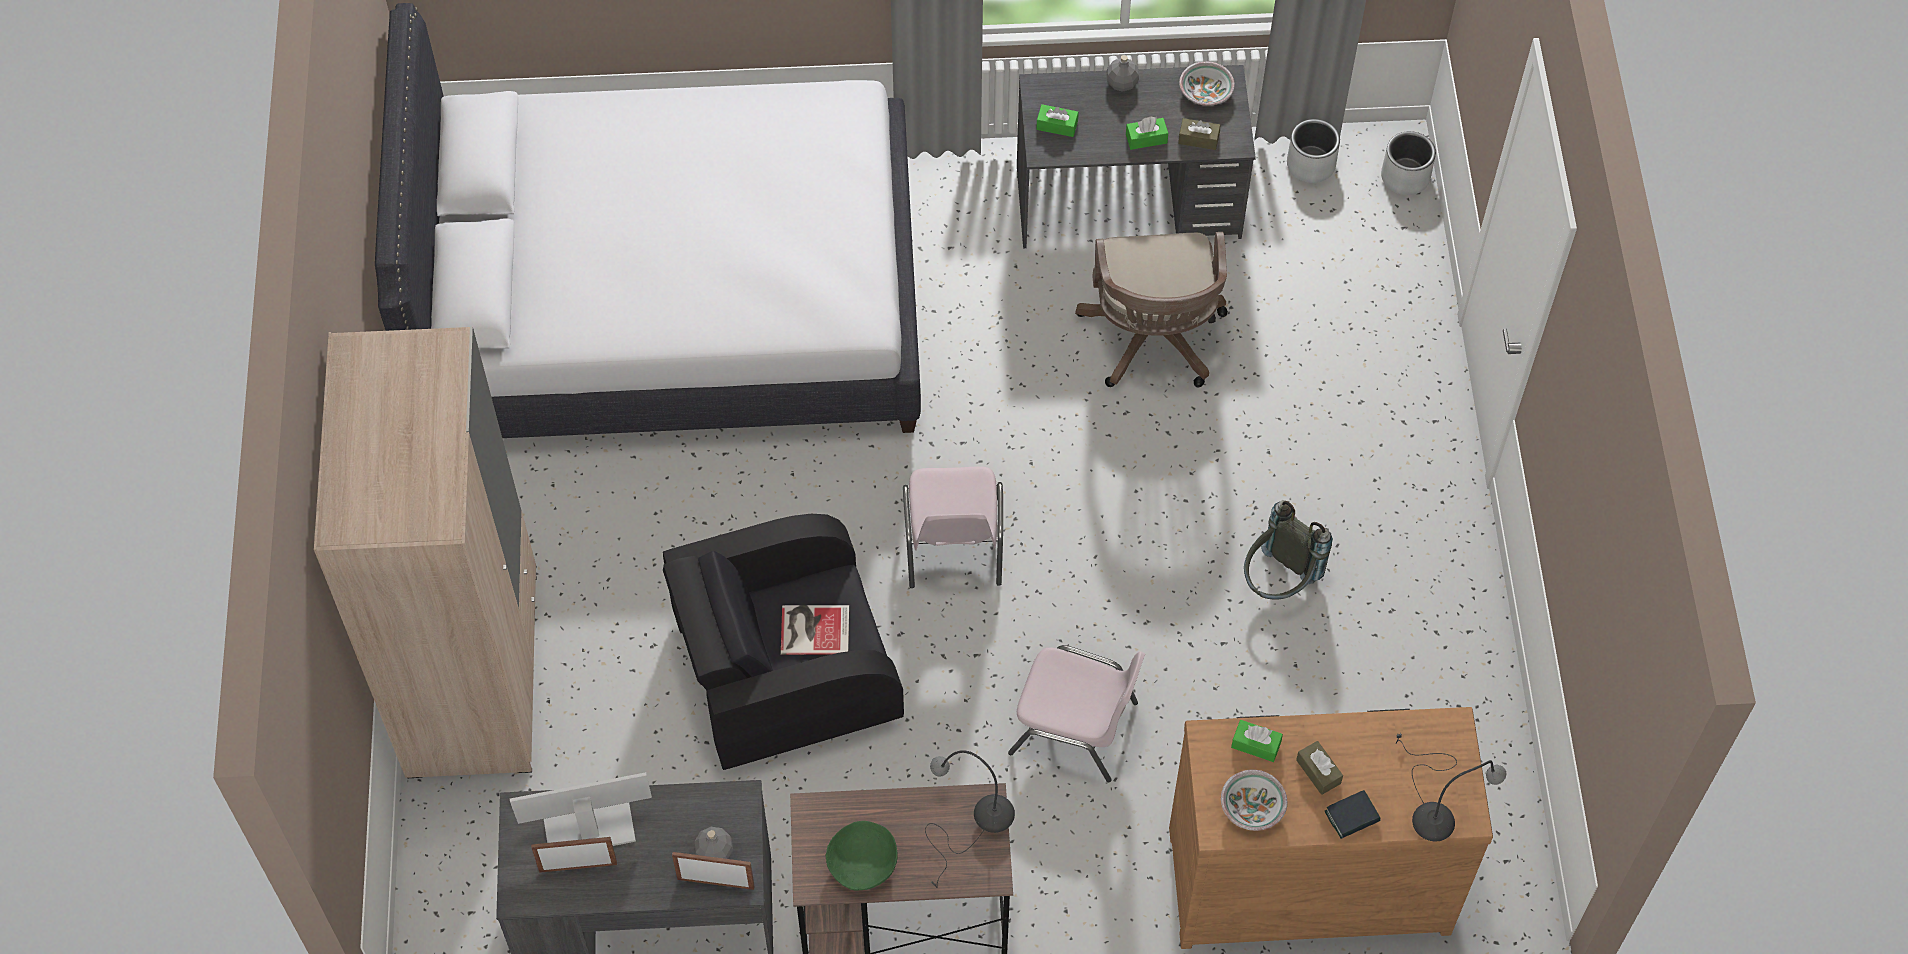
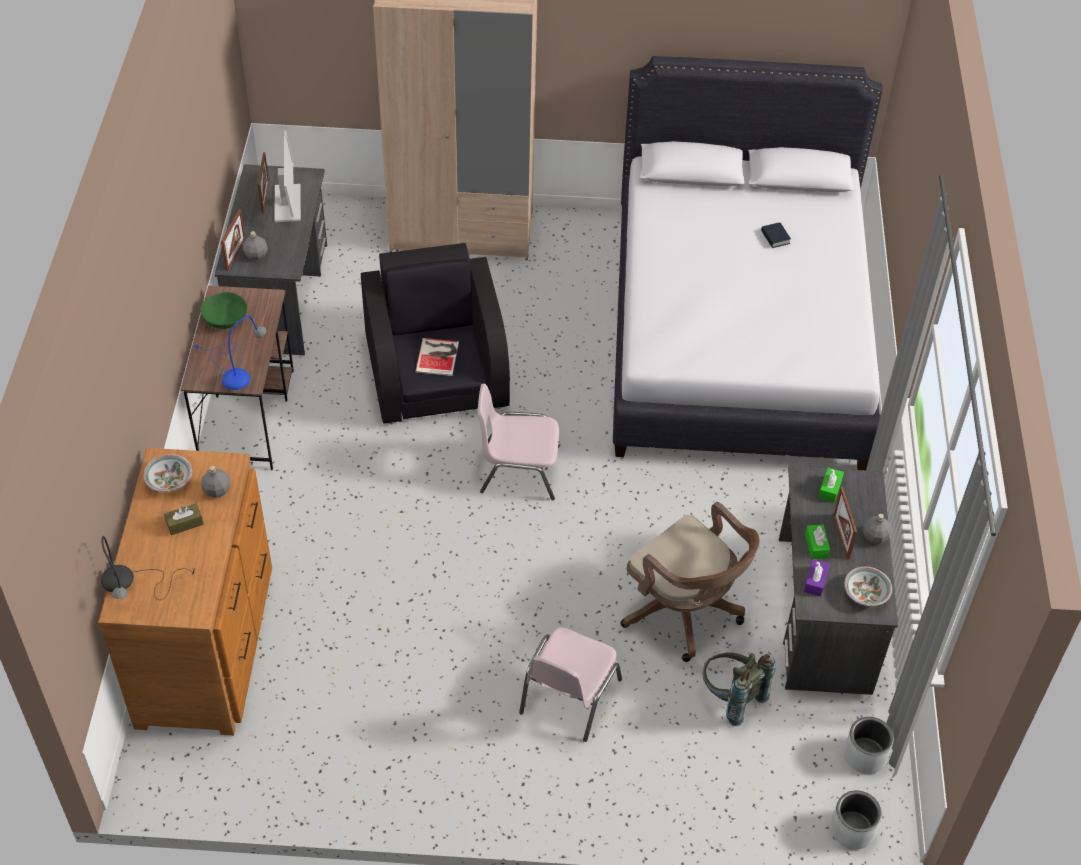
camera: 95 degrees right, 10 degrees down
(970, 825) = (236, 373): grey table lamp -> blue table lamp
(1076, 728) = (357, 522): pink chair -> pink chair (568, 697)
(1128, 115) = (841, 536): none -> picture frame
(1153, 341) = (685, 613): brown office chair -> brown office chair turned 135 degrees counterclockwise
(1198, 139) = (815, 581): brown tissue box -> purple tissue box
(1256, 745) = (217, 490): green tissue box -> grey bottle
(1278, 583) = (453, 664): grey backpack -> grey backpack (730, 698)
(1352, 817) = (142, 537): book -> book (775, 238)

